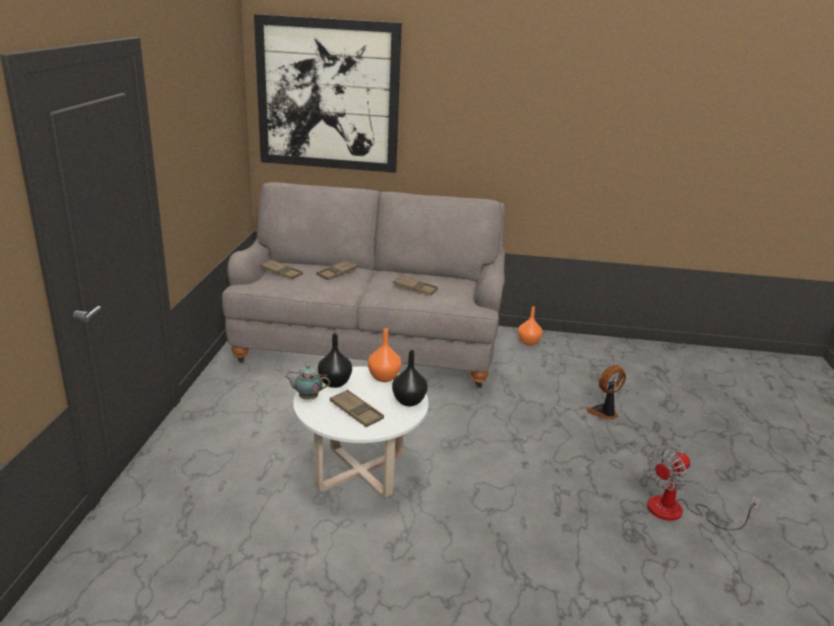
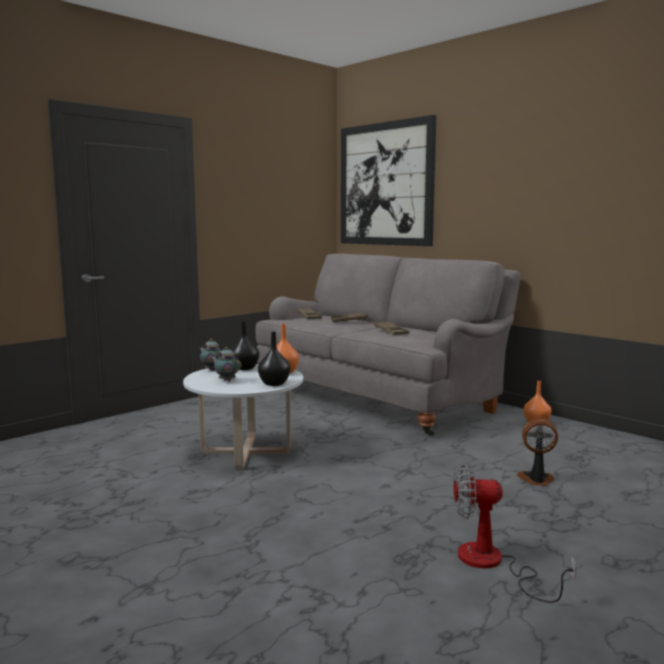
camera: 40 degrees right, 15 degrees down
(356, 412) = (226, 380): brown tray -> teapot

